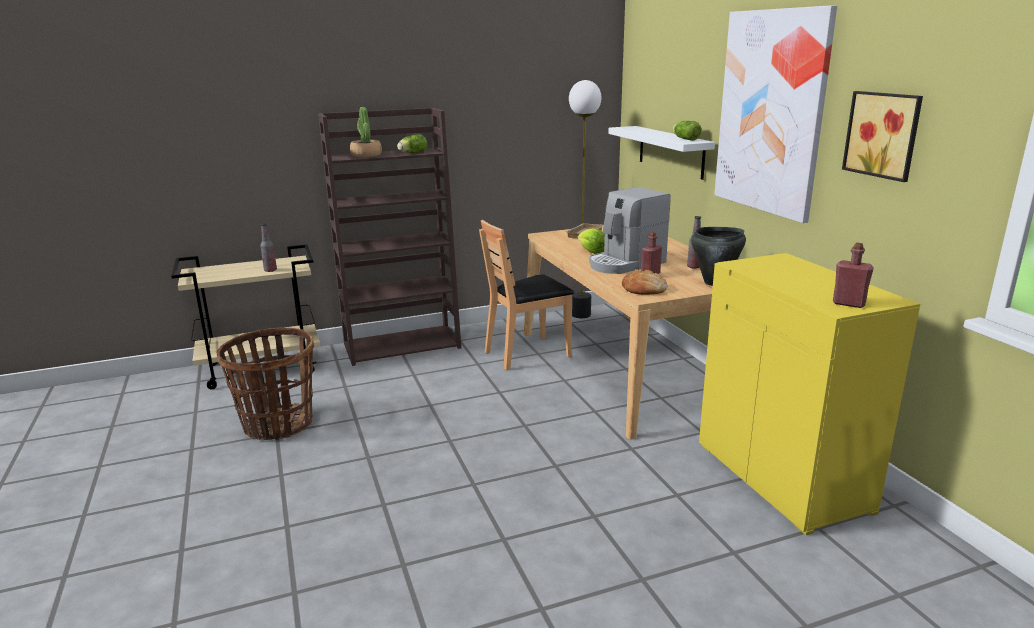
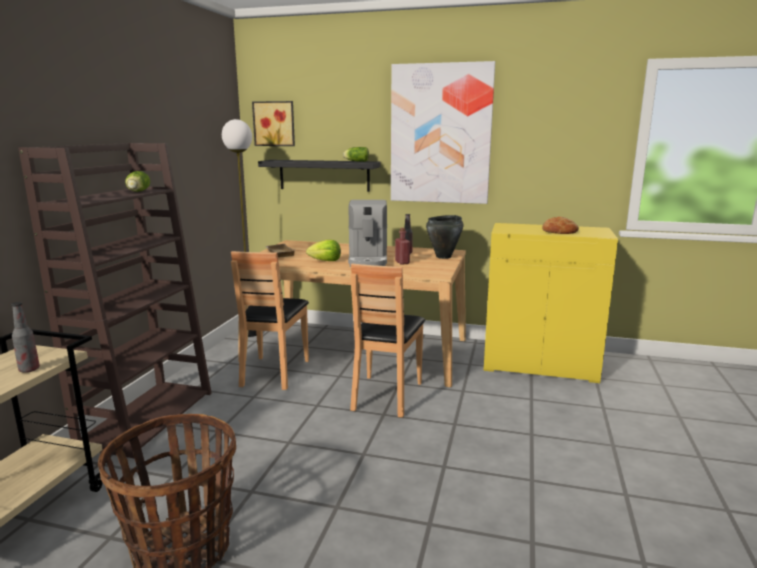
camera: 55 degrees left, 5 degrees down
(366, 155) = (94, 198): potted plant -> none
(561, 414) = (386, 395): none -> brown chair
(644, 289) = (425, 269): bread -> bread (559, 231)
(671, 151) = (324, 175): white shelf -> black shelf
(848, 303) = (598, 233): red bottle -> none
(884, 134) = (543, 139): picture -> picture (274, 124)

